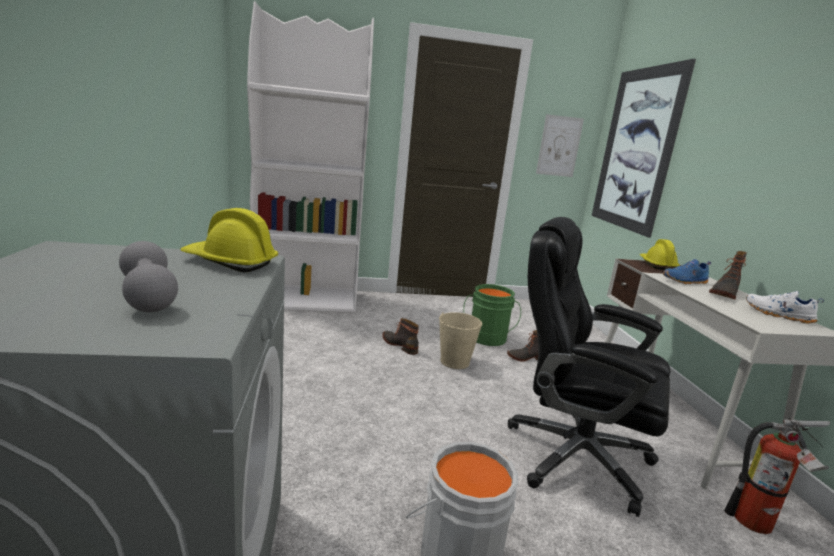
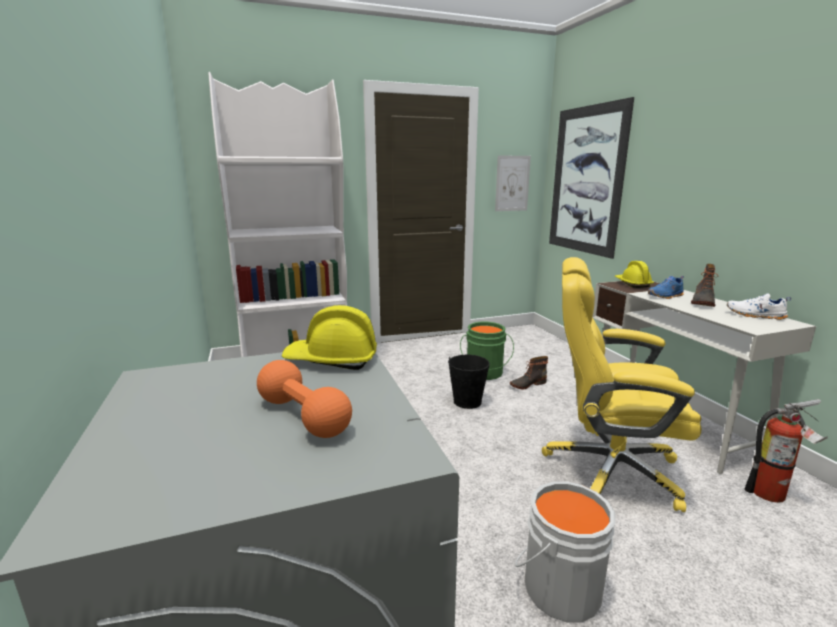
camera: 10 degrees left, 0 degrees up
(148, 295) = (303, 416): grey dumbbell -> orange dumbbell
(400, 345) = (410, 395): boot -> none
(455, 361) = (467, 401): beige bucket -> black bucket
(573, 456) = (608, 469): black office chair -> yellow office chair

